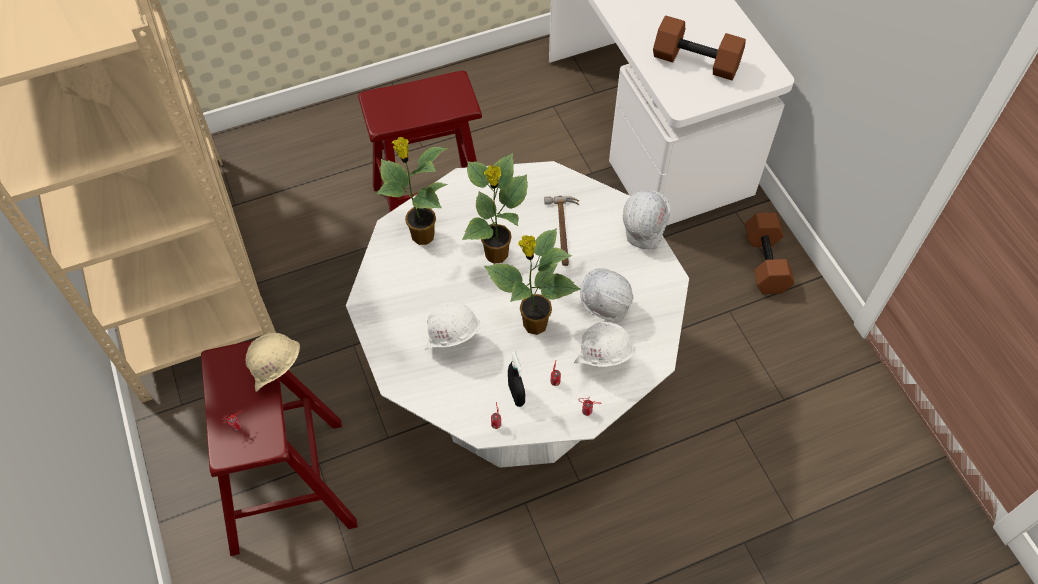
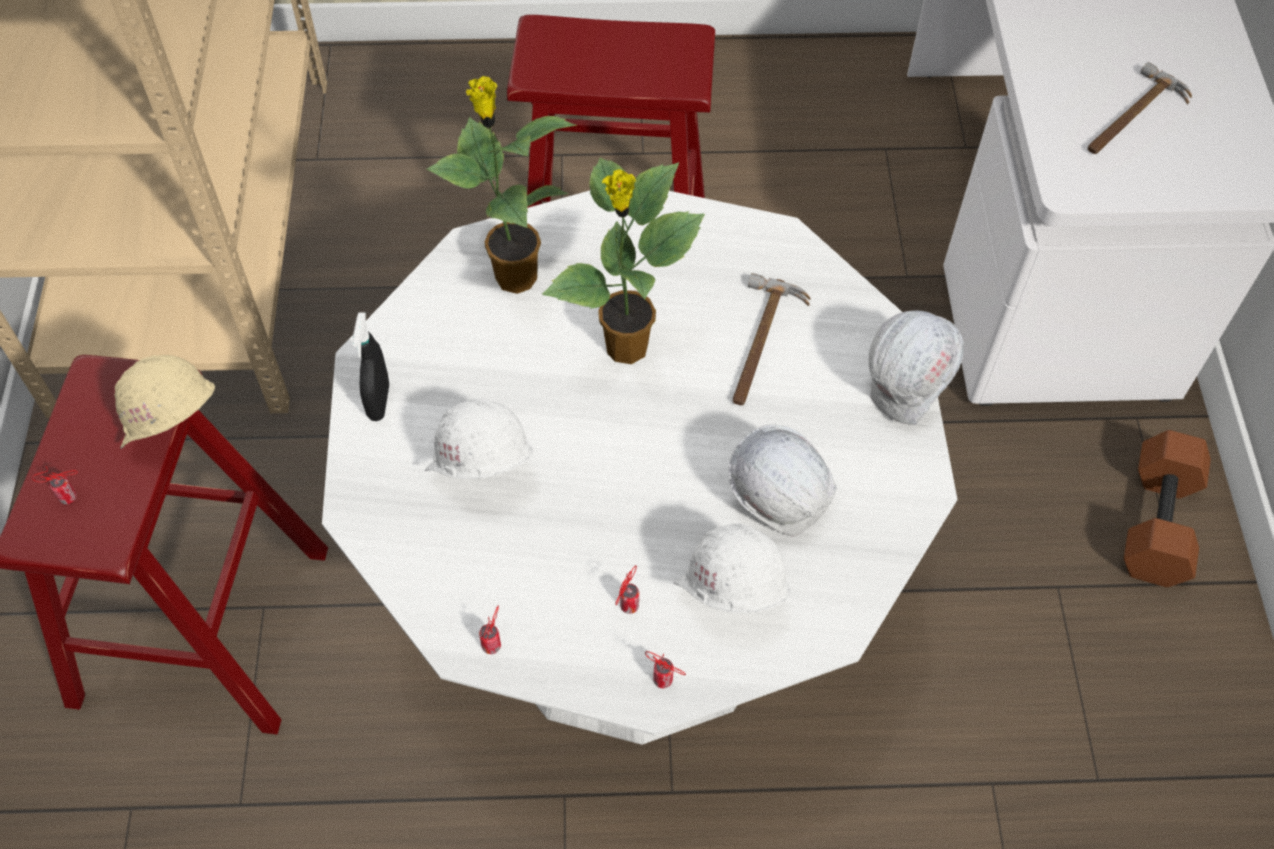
camera: 20 degrees right, 0 degrees up
(516, 395) = (550, 605): black spray bottle -> black spray bottle (379, 402)
(533, 325) = (636, 490): potted plant -> none
(697, 61) = (1132, 119): brown dumbbell -> hammer

